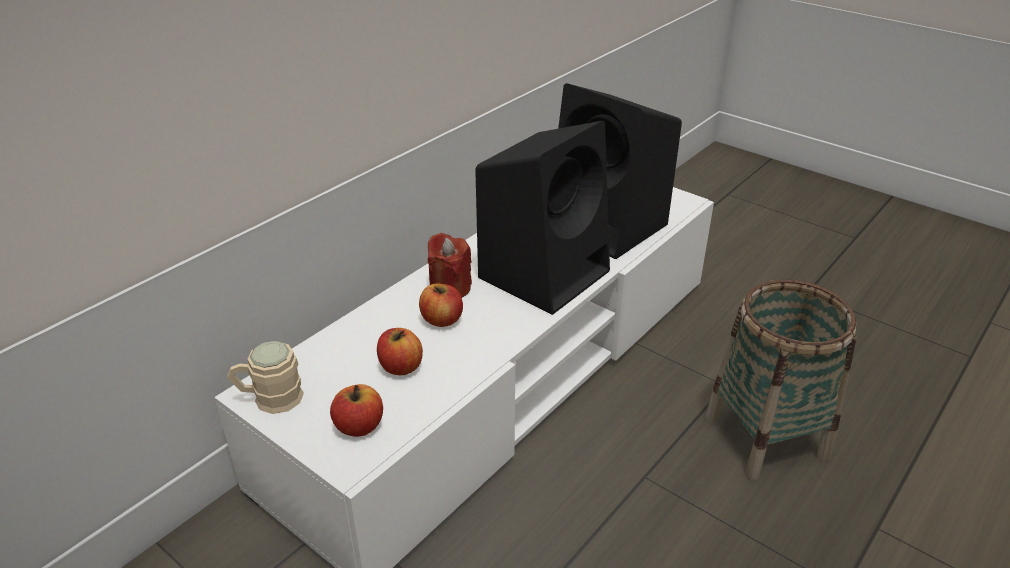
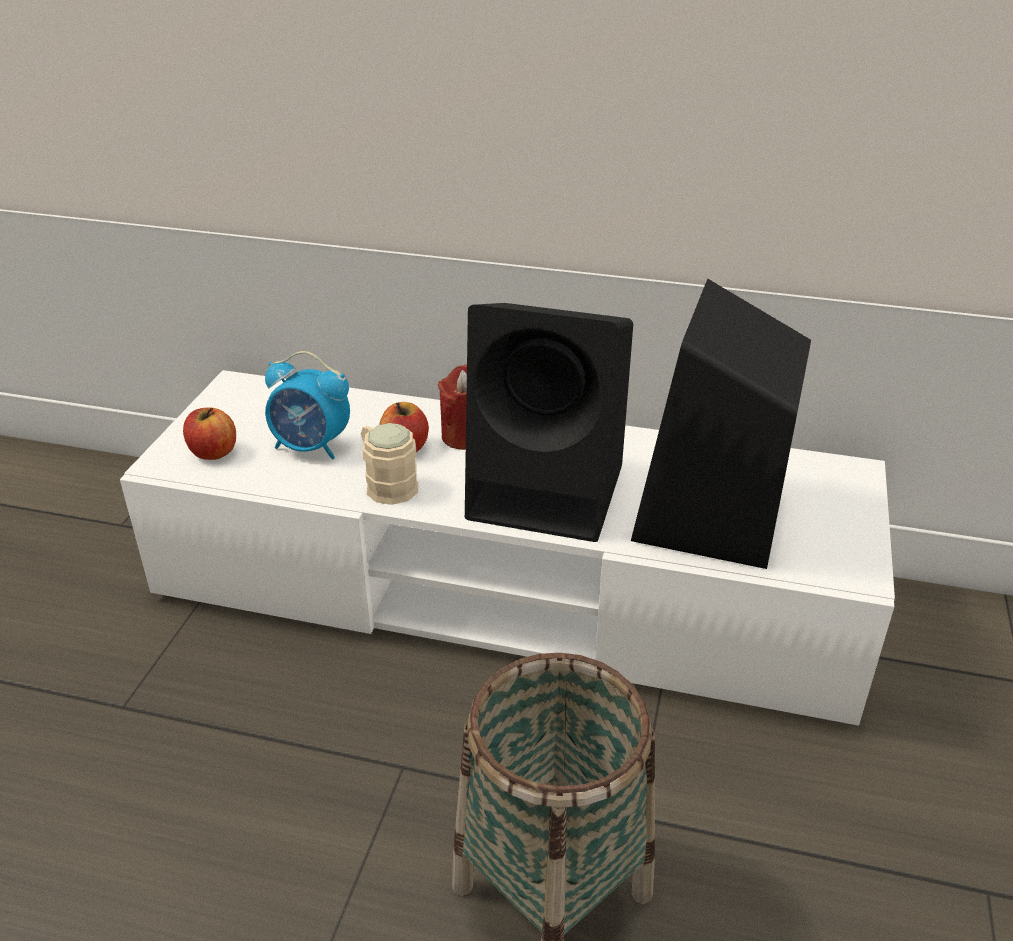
camera: 65 degrees right, 0 degrees up
(269, 398) = (231, 395): beige mug -> beige mug (386, 483)
(400, 367) = (311, 447): apple -> alarm clock

